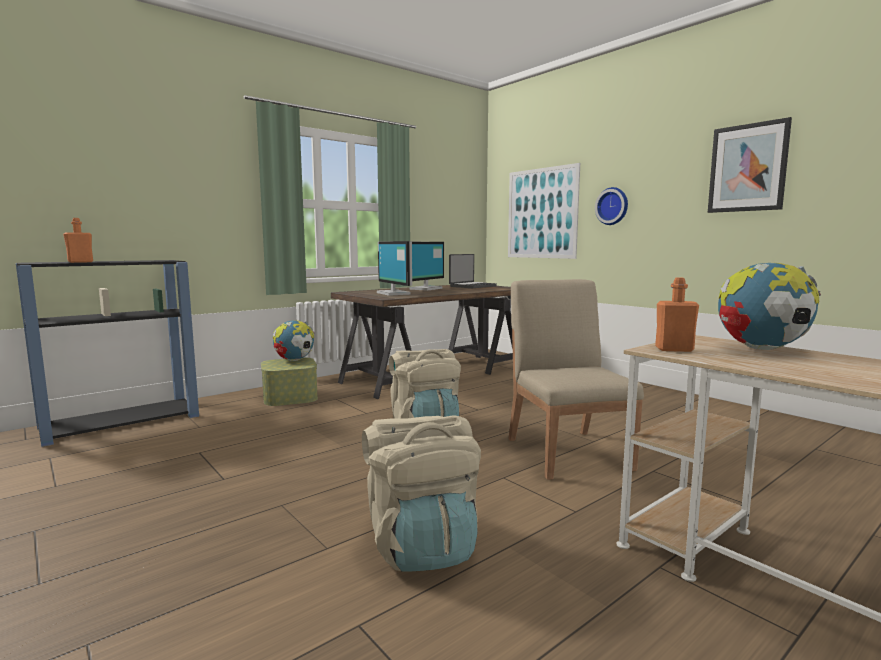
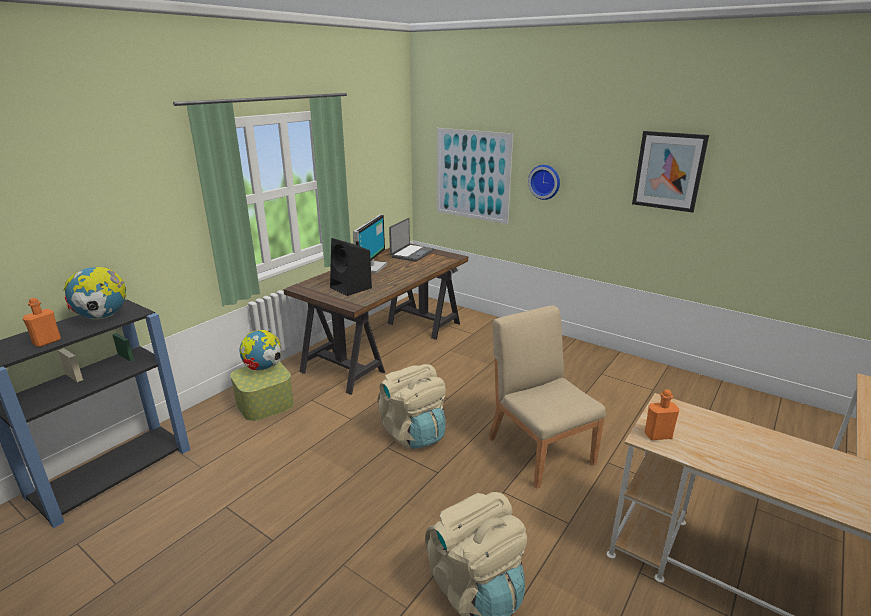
camera: 15 degrees left, 15 degrees up
(394, 293) = (351, 288): monitor -> black speaker
(761, 349) = (712, 424): globe -> globe (102, 317)

